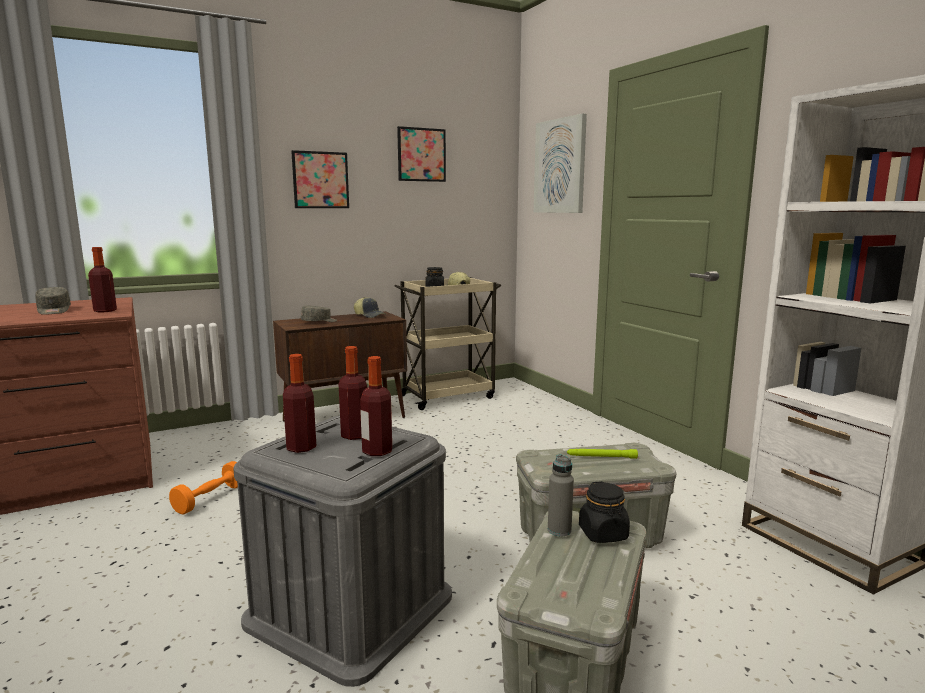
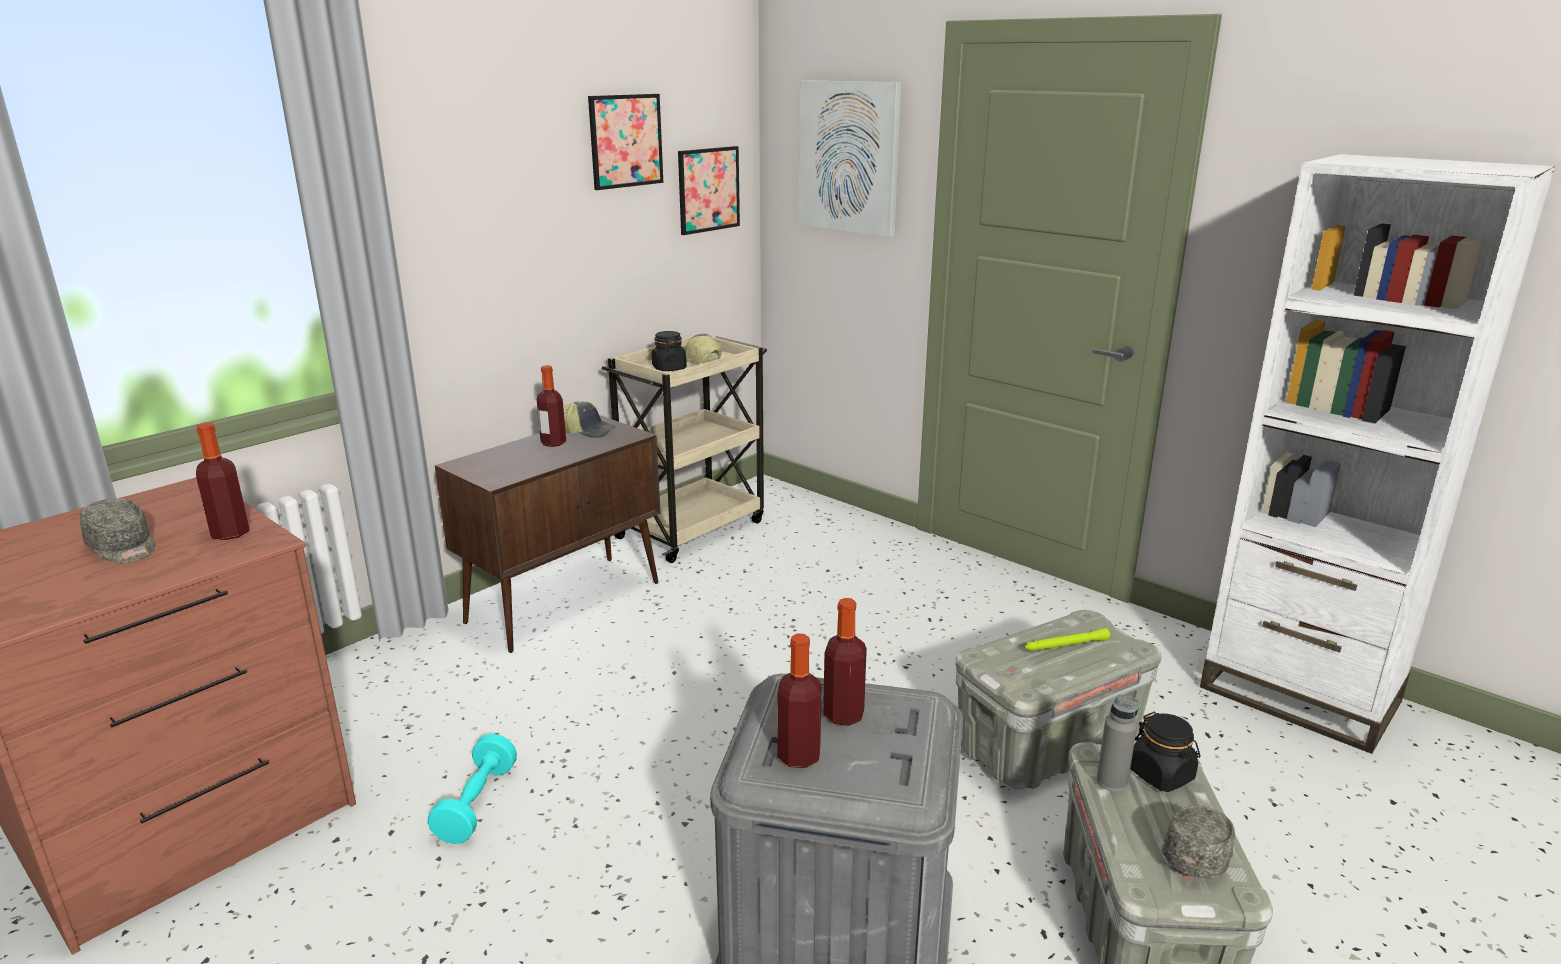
camera: 20 degrees left, 10 degrees up
(210, 499) = (477, 804): orange dumbbell -> turquoise dumbbell
(319, 322) = (521, 459): grey cap -> grey cap (1199, 853)
(320, 180) = (476, 205): picture -> picture (708, 189)
(377, 451) = (905, 740): bottle -> bottle (553, 443)

